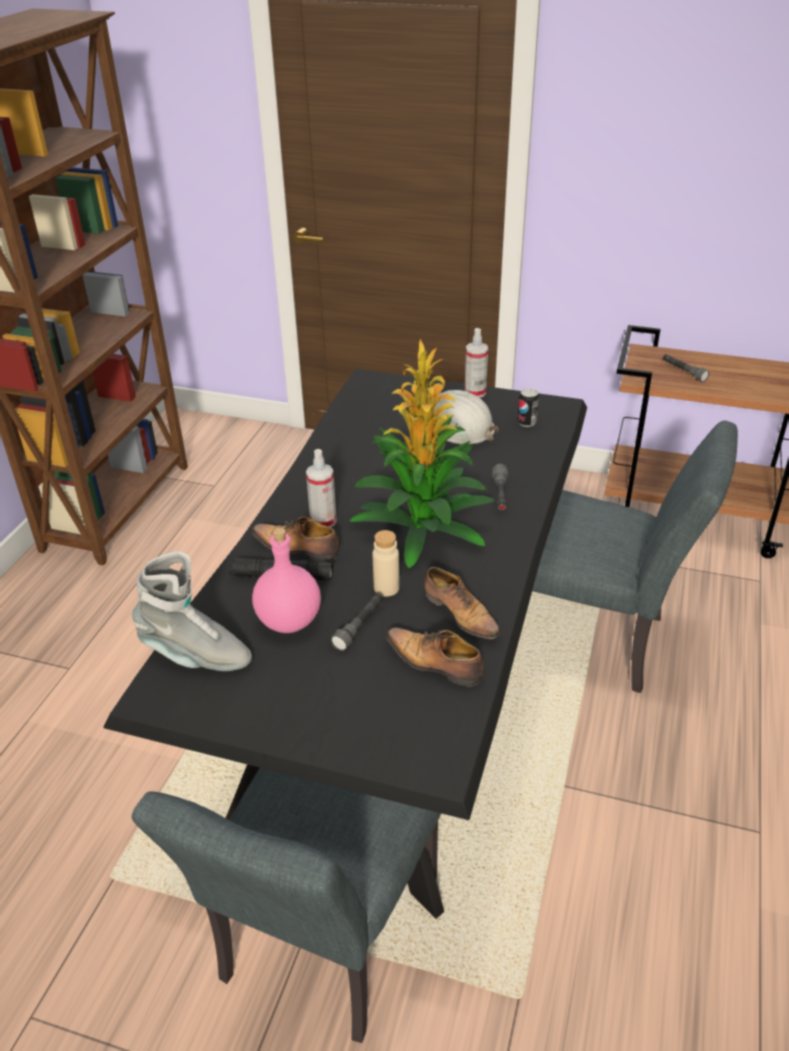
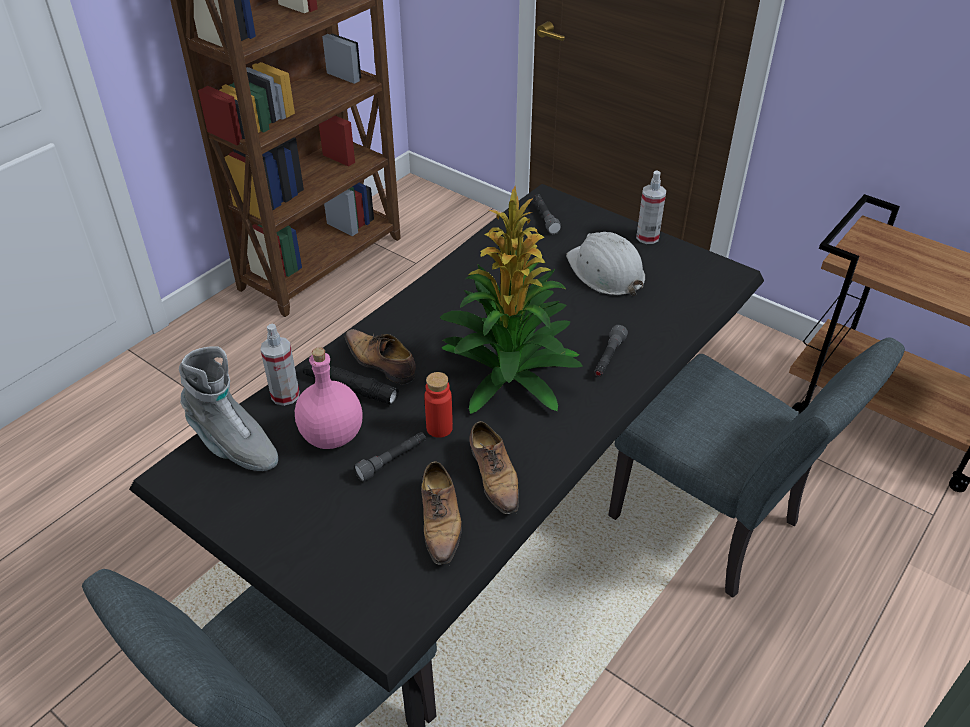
camera: 20 degrees right, 5 degrees up
(323, 521) = (420, 341): spray bottle -> spray bottle (285, 395)
(386, 588) = (439, 428): beige bottle -> red bottle
(435, 663) = (440, 521): shoe -> shoe turned 150 degrees counterclockwise
(526, 422) = (682, 284): can -> none
(683, 372) = (904, 263): grey flashlight -> grey flashlight (545, 218)

